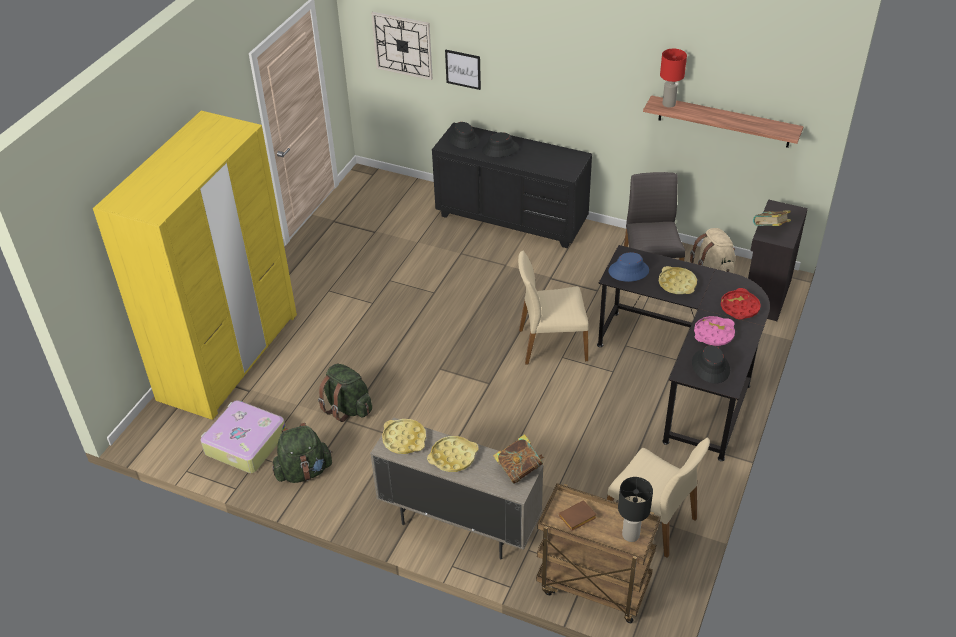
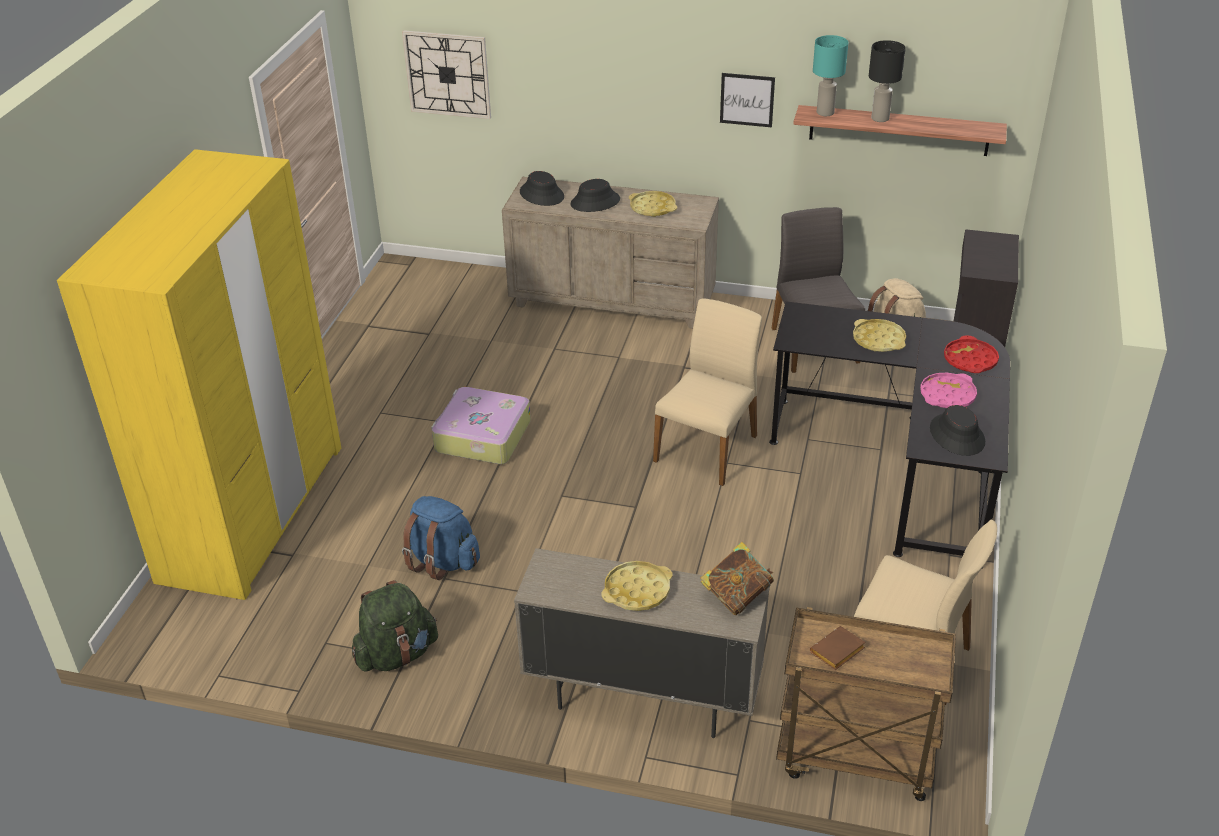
camera: 10 degrees left, 5 degrees down
(244, 444) = (300, 627): suitcase -> suitcase (481, 436)
(347, 407) = (442, 561): green backpack -> blue backpack
(404, 439) = (560, 575): yellow tray -> yellow tray (652, 208)
(463, 69) = (534, 99): picture -> picture (747, 99)
(511, 219) = (612, 301): black dresser -> beige dresser
(551, 344) = (708, 448): beige chair -> beige chair turned 135 degrees clockwise
(628, 271) = (809, 331): blue hat -> none
(630, 535) = (919, 665): black table lamp -> black table lamp (879, 118)
(668, 104) = (824, 112): red table lamp -> turquoise table lamp
(769, 229) = (979, 263): book -> none

